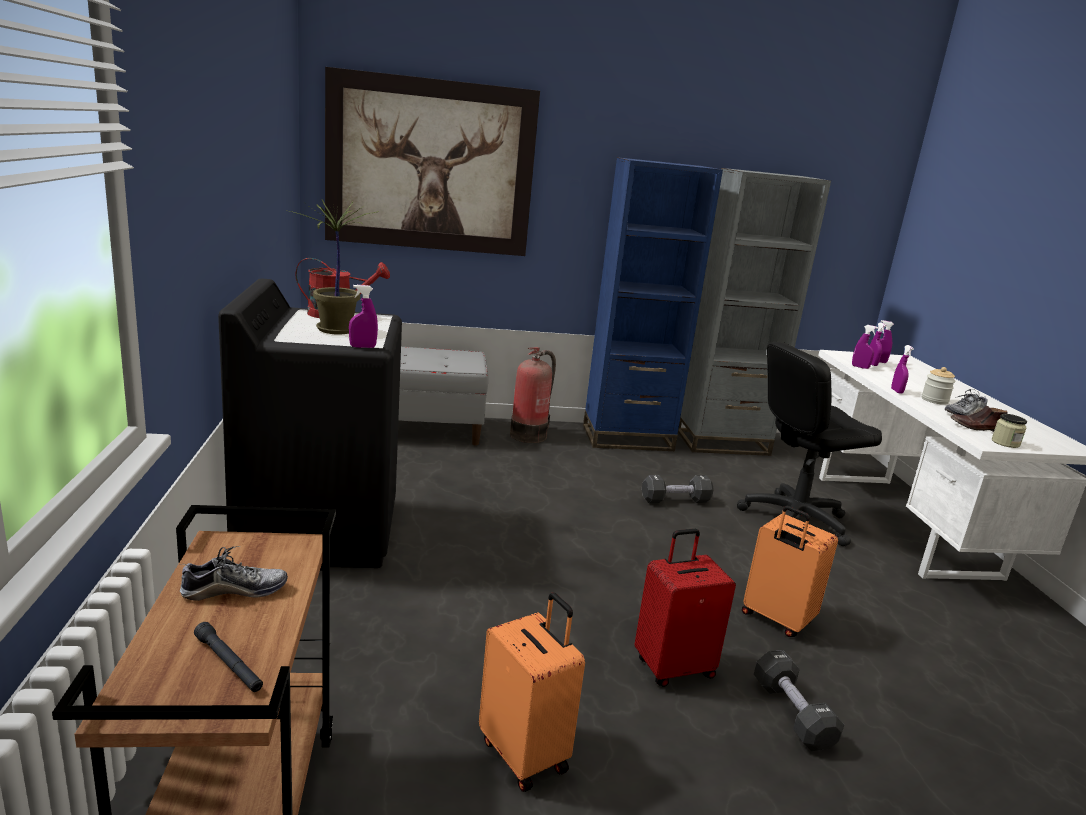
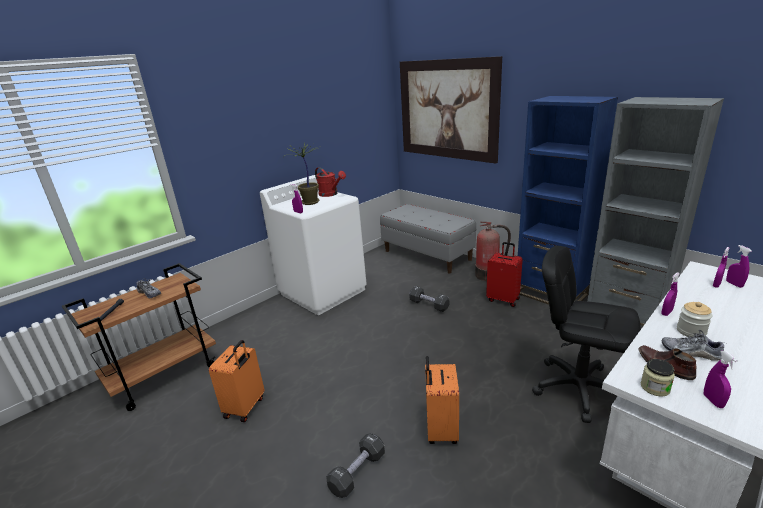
camera: 55 degrees right, 5 degrees up
(319, 530) = (323, 291): black washing machine -> white washing machine
(673, 667) = (347, 416): red suitcase -> red suitcase (503, 299)
(675, 500) = (510, 341): black dumbbell -> black dumbbell (429, 305)
(860, 367) = (690, 284): purple spray bottle -> purple spray bottle (713, 401)

